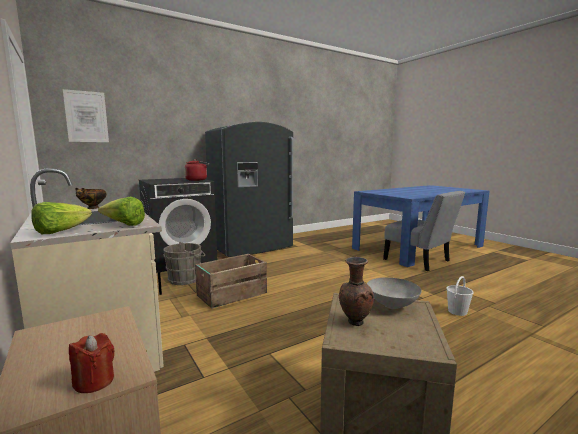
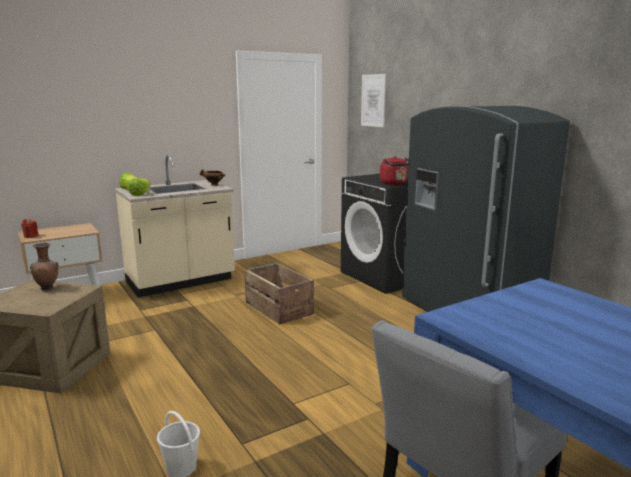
camera: 90 degrees right, 5 degrees up
(186, 279) = (323, 285): grey bucket -> none
(393, 305) = (56, 301): grey bowl -> none

